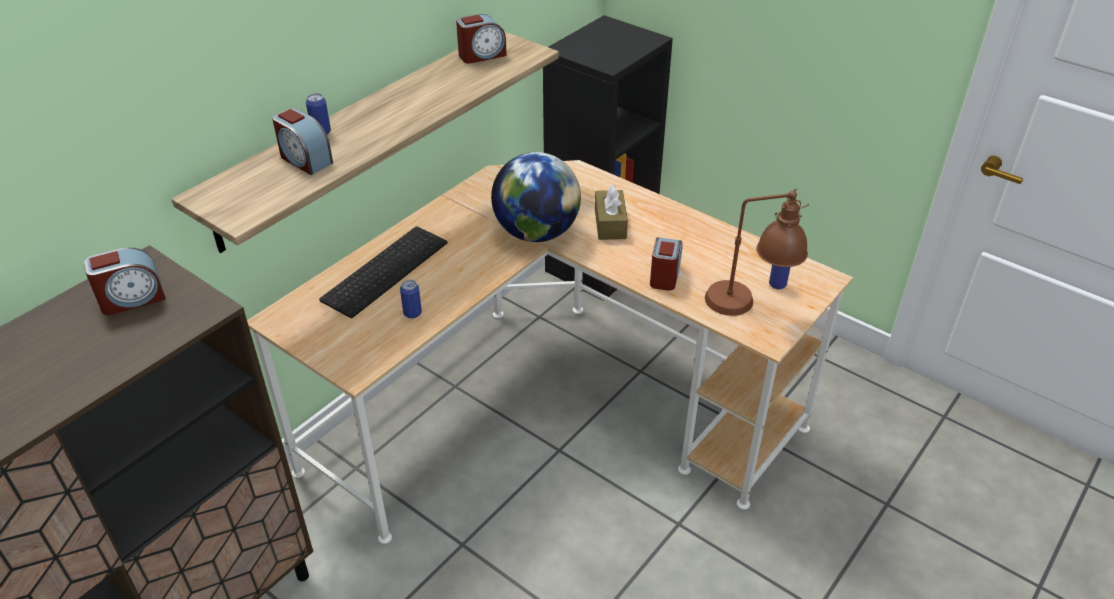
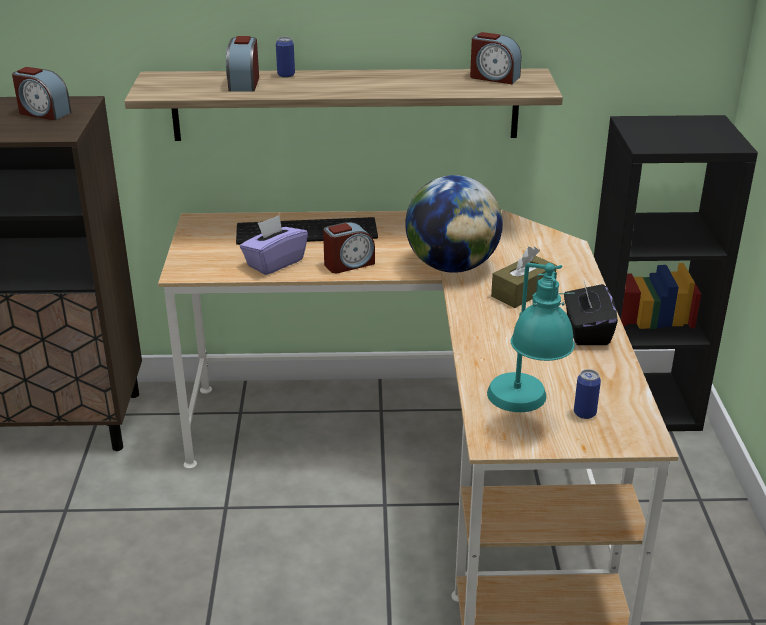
camera: 50 degrees right, 10 degrees down
(412, 313) = (274, 263): can -> purple tissue box
(665, 275) = (496, 347): alarm clock -> alarm clock (348, 264)
(689, 228) = (586, 331): none -> black tissue box
(749, 305) = (526, 410): brown table lamp -> turquoise table lamp

